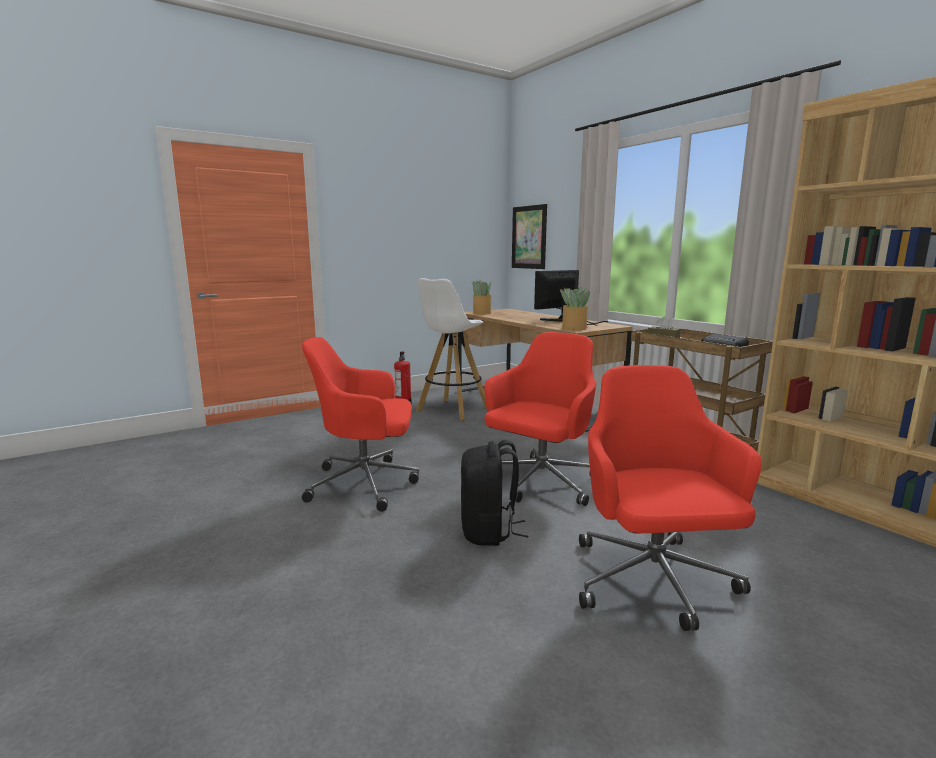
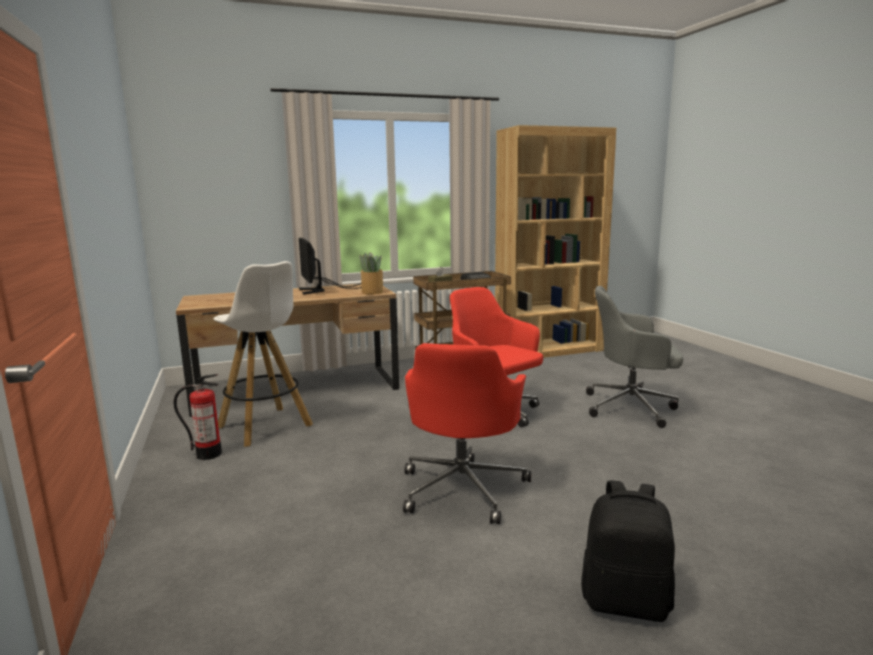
camera: 75 degrees left, 0 degrees up
(482, 313) = (208, 304): potted plant -> none
(489, 532) = (572, 441): black backpack -> black backpack (626, 601)
(529, 237) = (188, 204): picture -> none
(652, 582) = (632, 407): red office chair -> grey office chair

